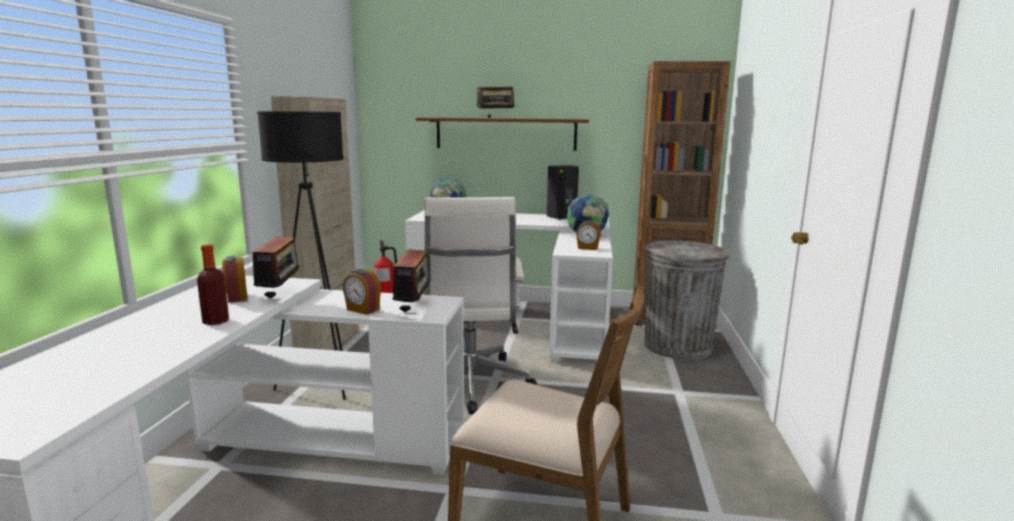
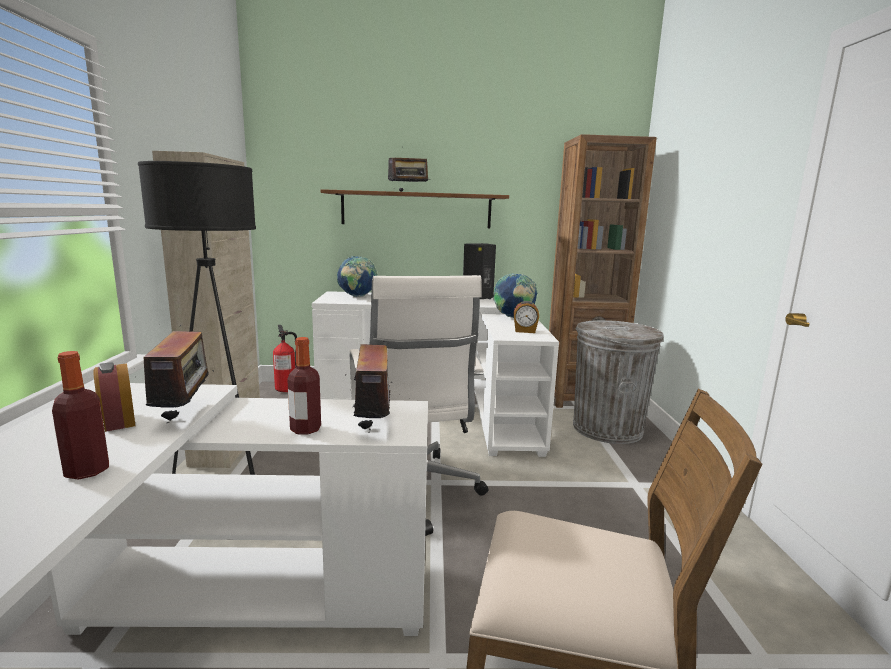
camera: 10 degrees left, 0 degrees up
(362, 310) = (305, 429): alarm clock -> bottle

